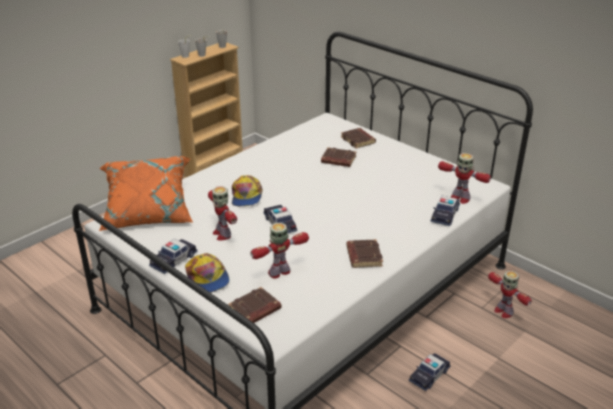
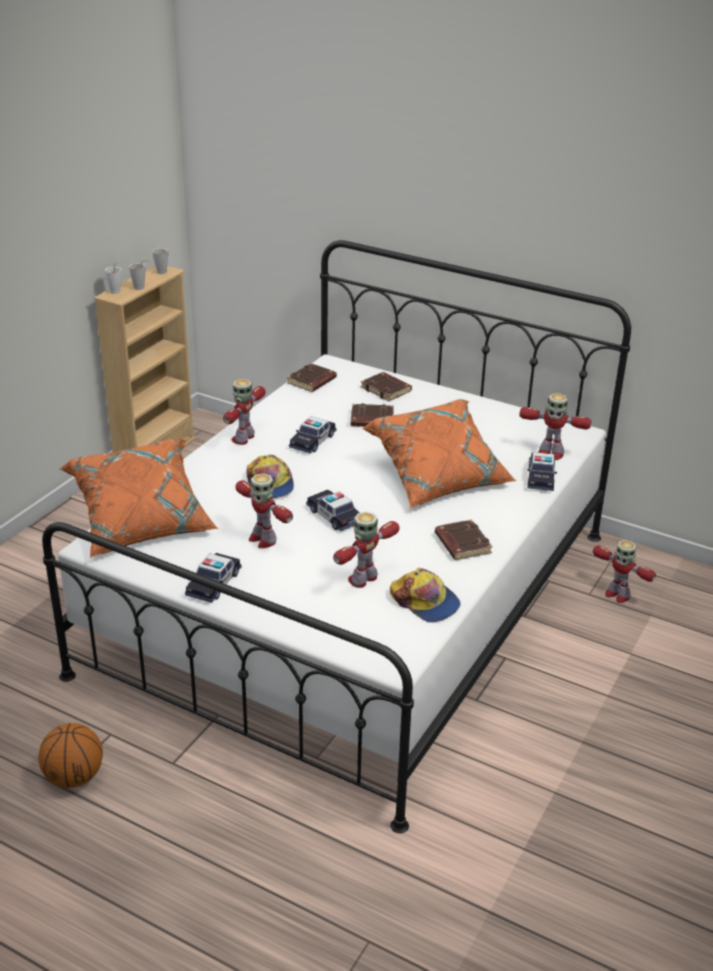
camera: 15 degrees left, 0 degrees up
(69, 381) = (74, 777): none -> basketball
(208, 278) = (272, 600): cap -> cap (425, 601)
(244, 163) = (244, 438): none -> toy robot
(255, 310) = (354, 631): brown book -> brown book (312, 382)
(368, 205) = (438, 476): none -> orange pillow
(429, 375) = (554, 688): toy car -> toy car (313, 441)

